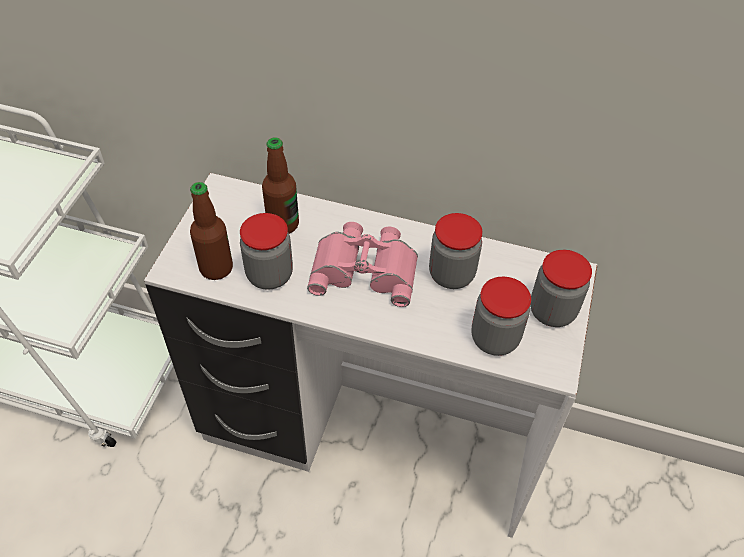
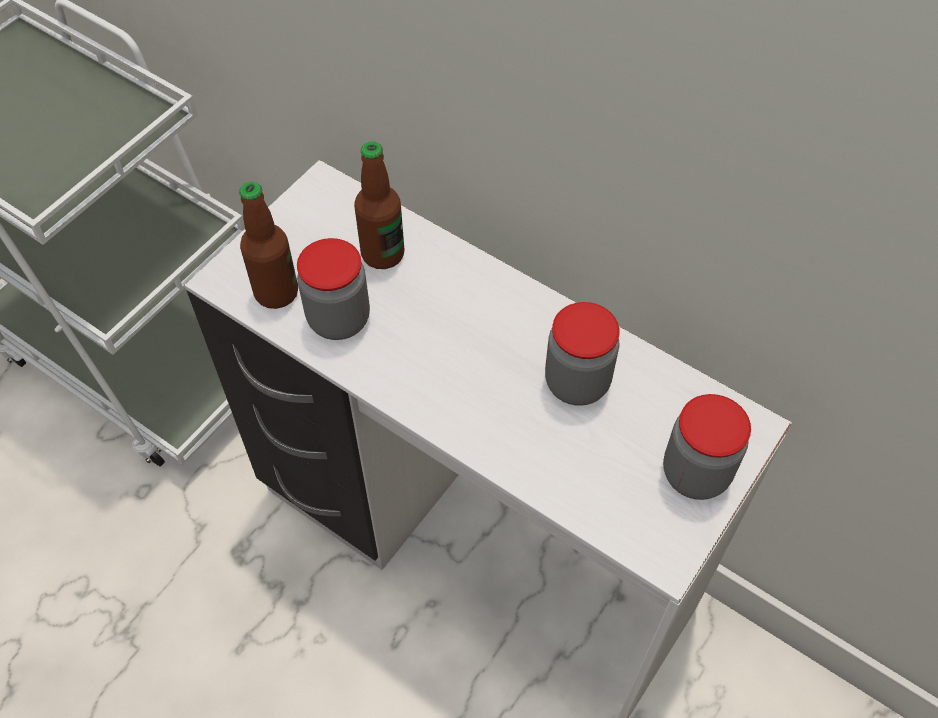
camera: 20 degrees right, 5 degrees up
(365, 268) = (465, 343): pink binoculars -> none
(494, 338) = (598, 489): jar -> none

